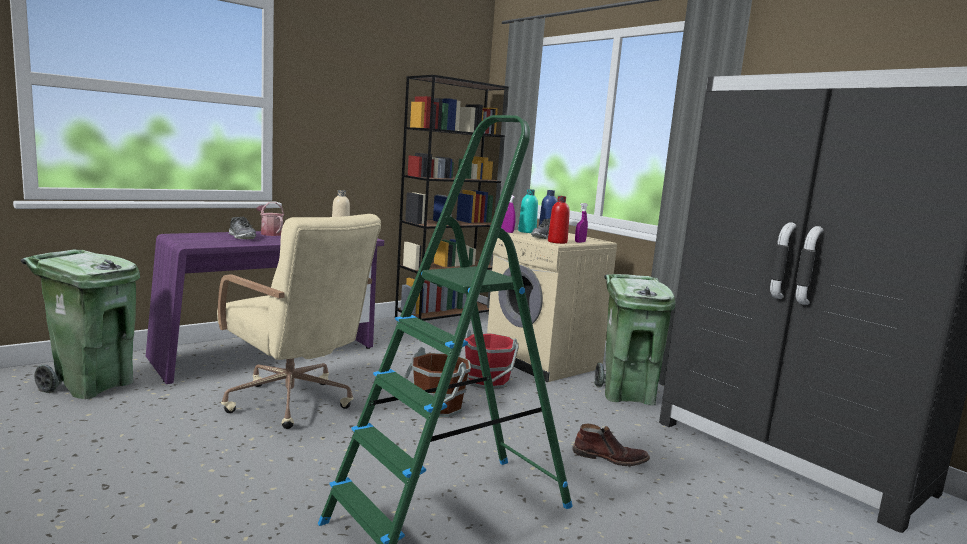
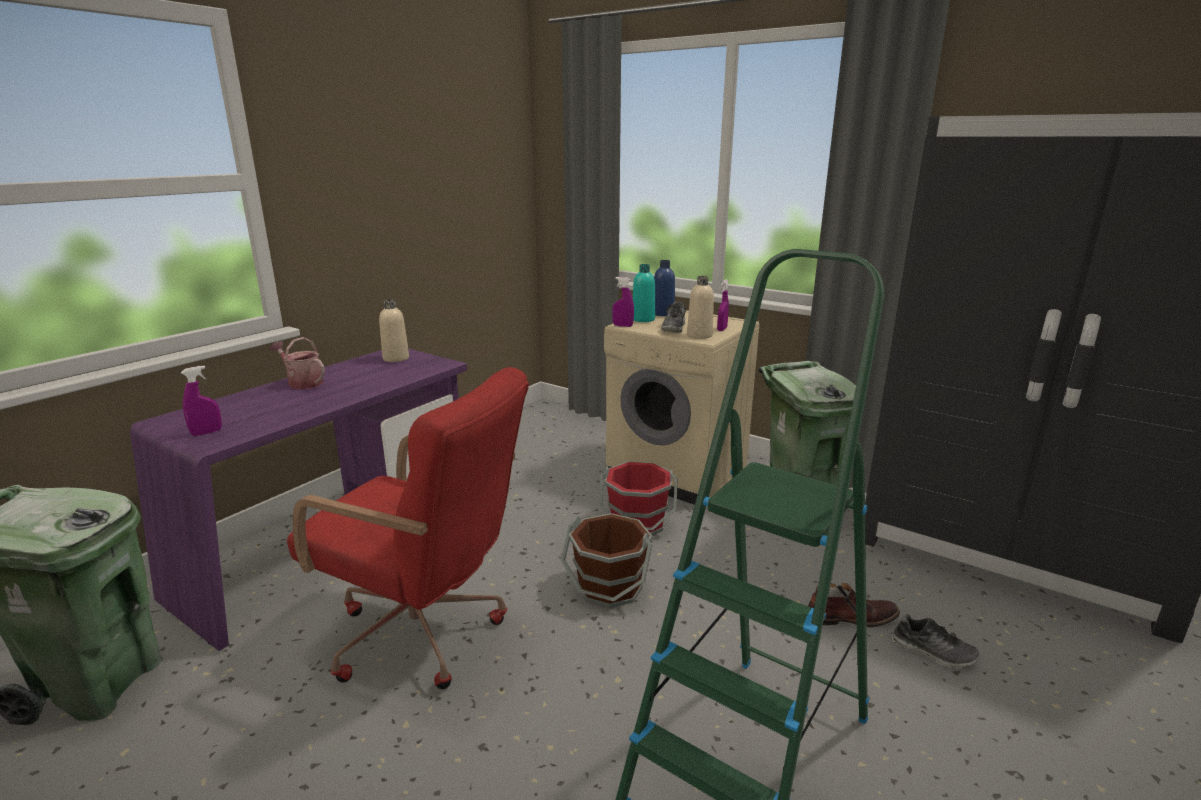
camera: 15 degrees left, 10 degrees up
(194, 241) = (206, 432): none -> purple spray bottle
(242, 237) = (269, 402): shoe -> shoe (933, 652)
(293, 405) = (426, 638): beige office chair -> red office chair
(446, 317) = (523, 424): brown bookcase -> none
(557, 242) = (699, 335): red bottle -> beige bottle

